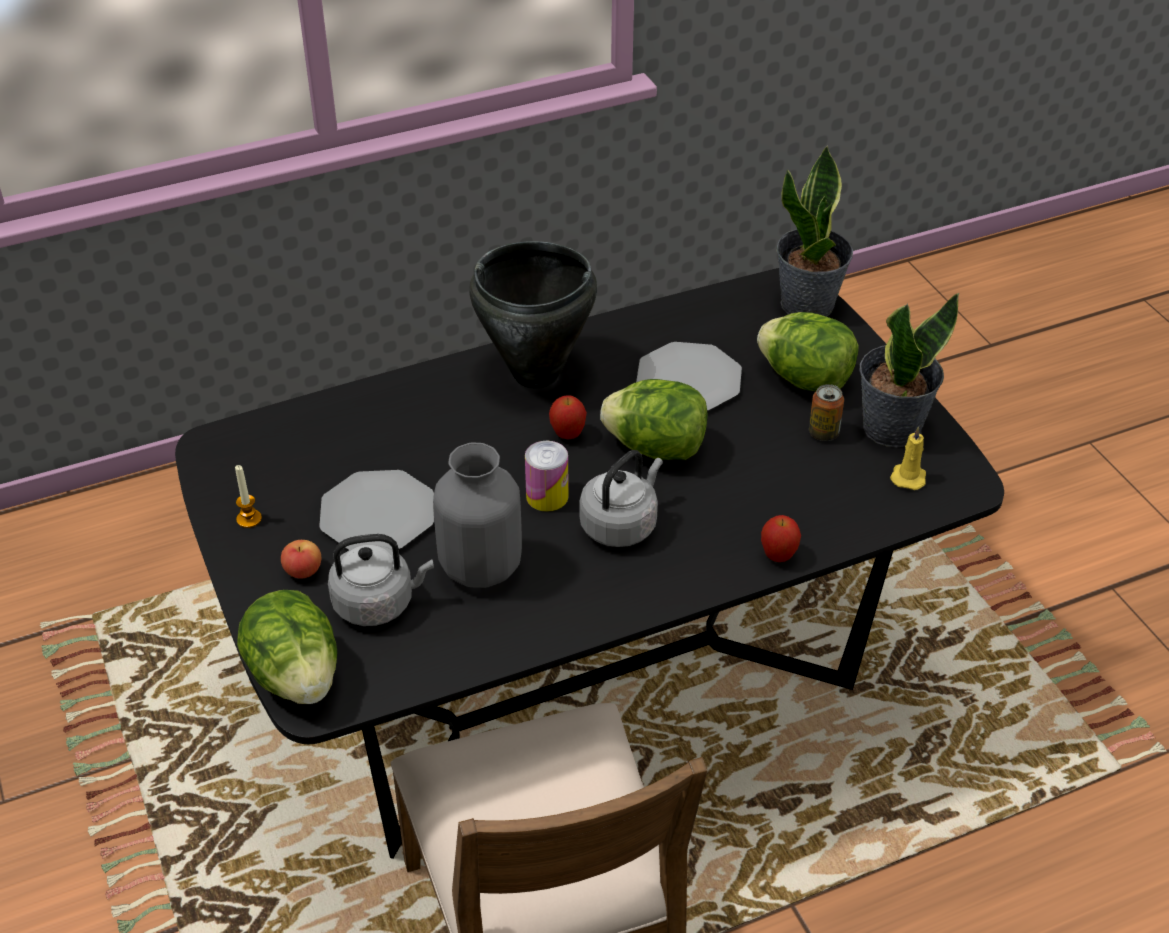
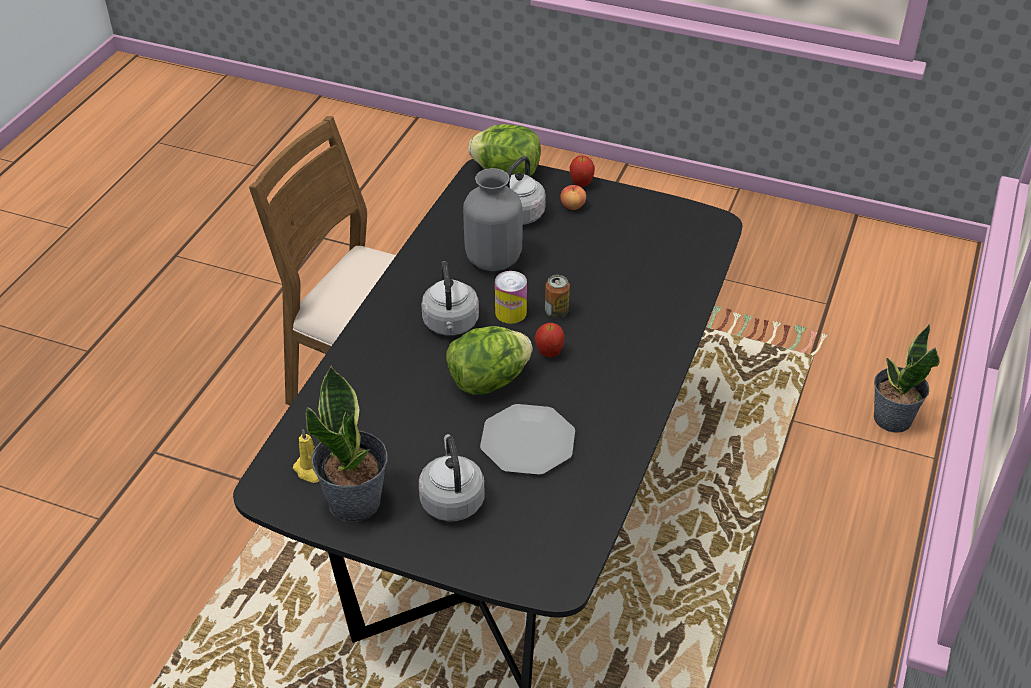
camera: 135 degrees right, 0 degrees up
(249, 519) = (636, 208): candle -> none
(377, 513) = (581, 249): plate -> none
(536, 374) = (623, 377): black cooking pot -> none
(778, 556) = (343, 365): apple -> apple (581, 184)
(805, 379) = (451, 499): lettuce -> grey kettle
(808, 304) = (522, 573): potted plant -> potted plant (891, 419)
(823, 433) = (396, 464): can -> can (556, 312)

